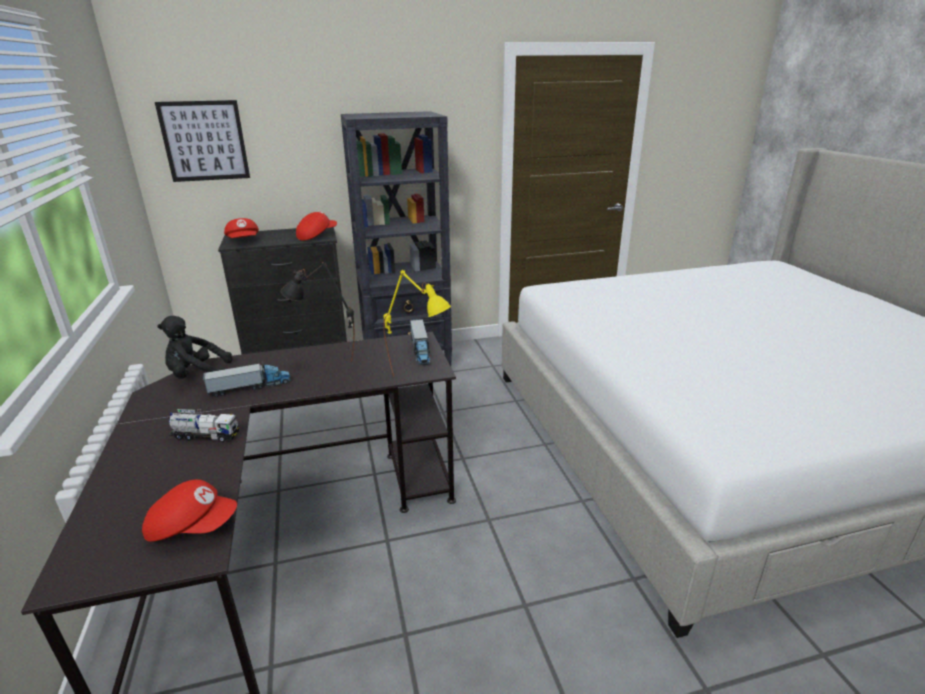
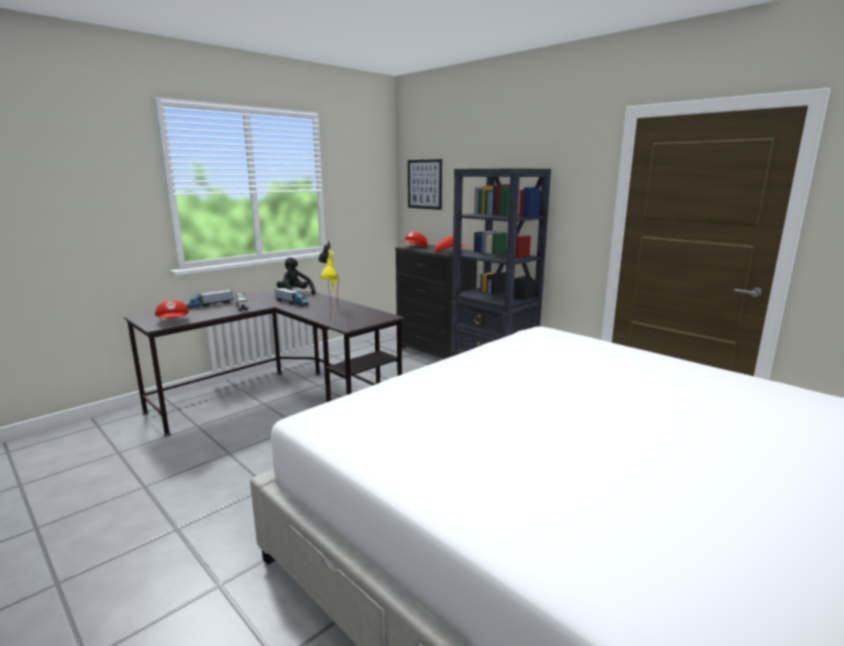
camera: 60 degrees right, 10 degrees down
(420, 350) = (372, 319): toy truck -> toy truck (209, 305)

